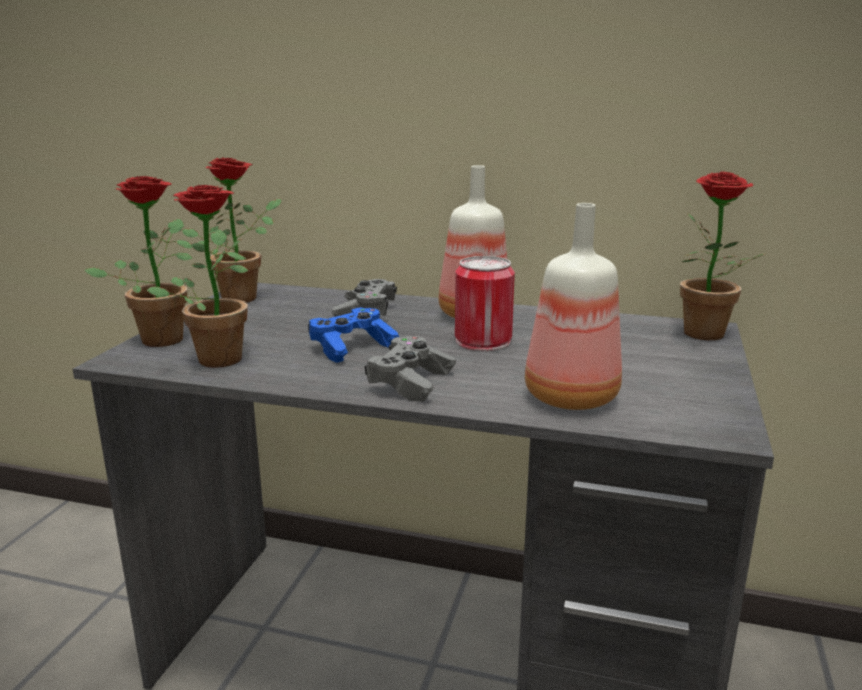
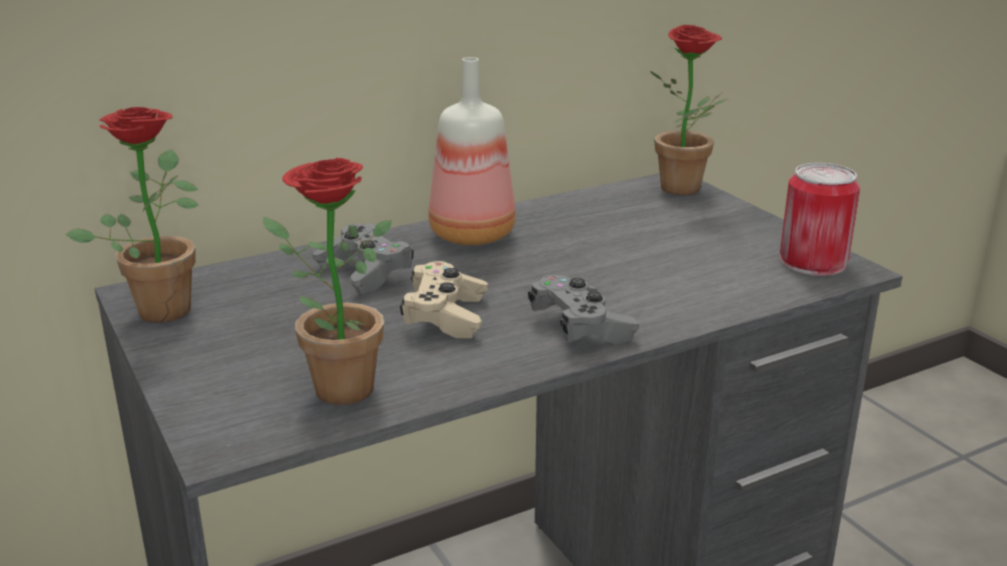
camera: 45 degrees left, 5 degrees up
(163, 336) = (200, 395): potted plant -> none
(352, 348) = (445, 316): blue game controller -> beige game controller
(483, 341) = (542, 260): can -> can (813, 262)
(567, 397) = (714, 286): bottle -> none

